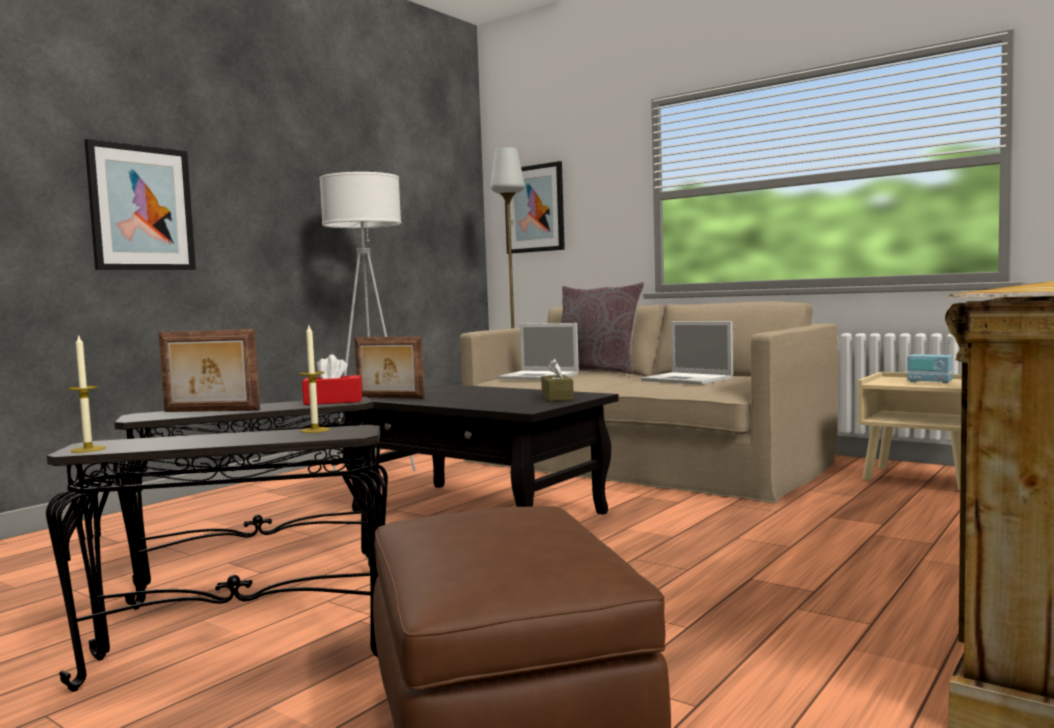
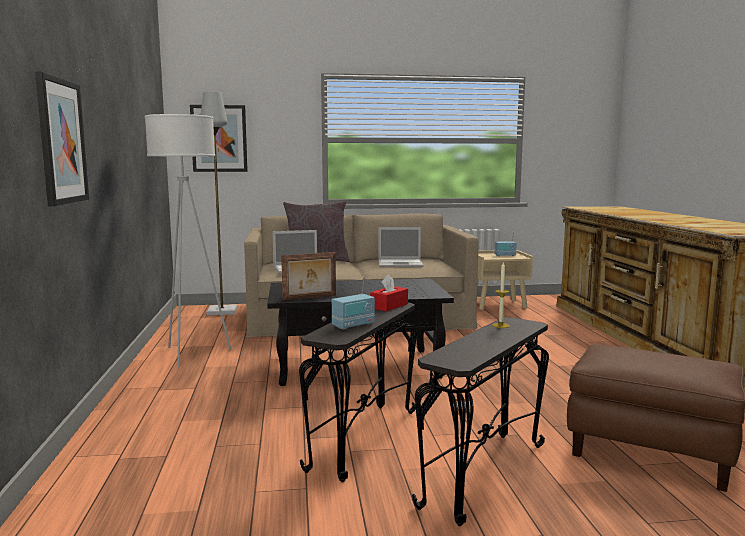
camera: 45 degrees left, 5 degrees up
(88, 449) = (460, 362): candle -> none
(211, 411) = (353, 325): picture frame -> radio
(557, 397) = (413, 285): brown tissue box -> none

